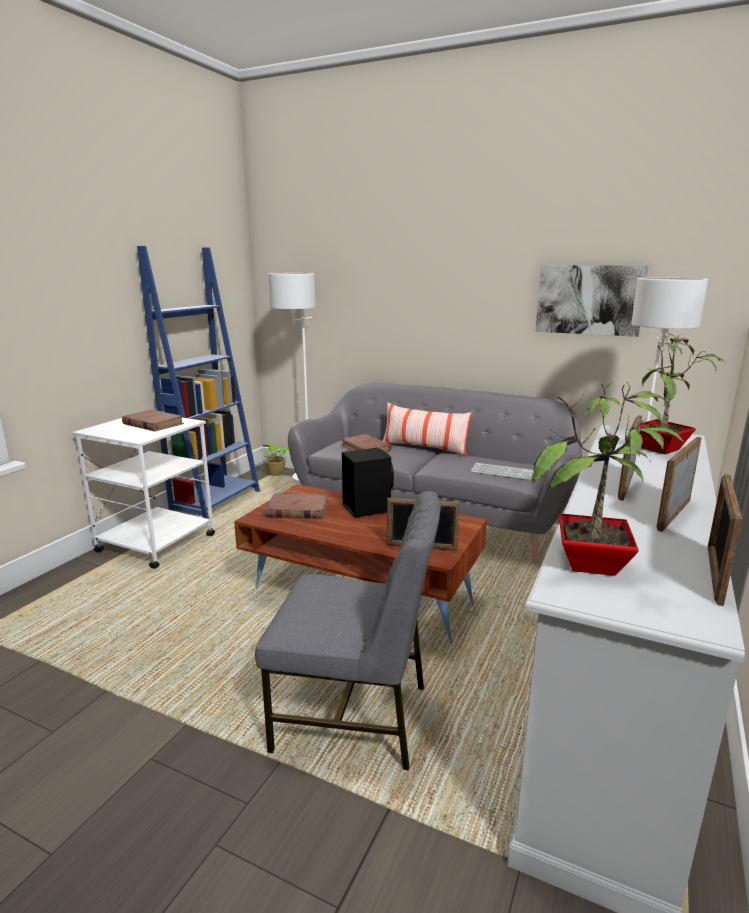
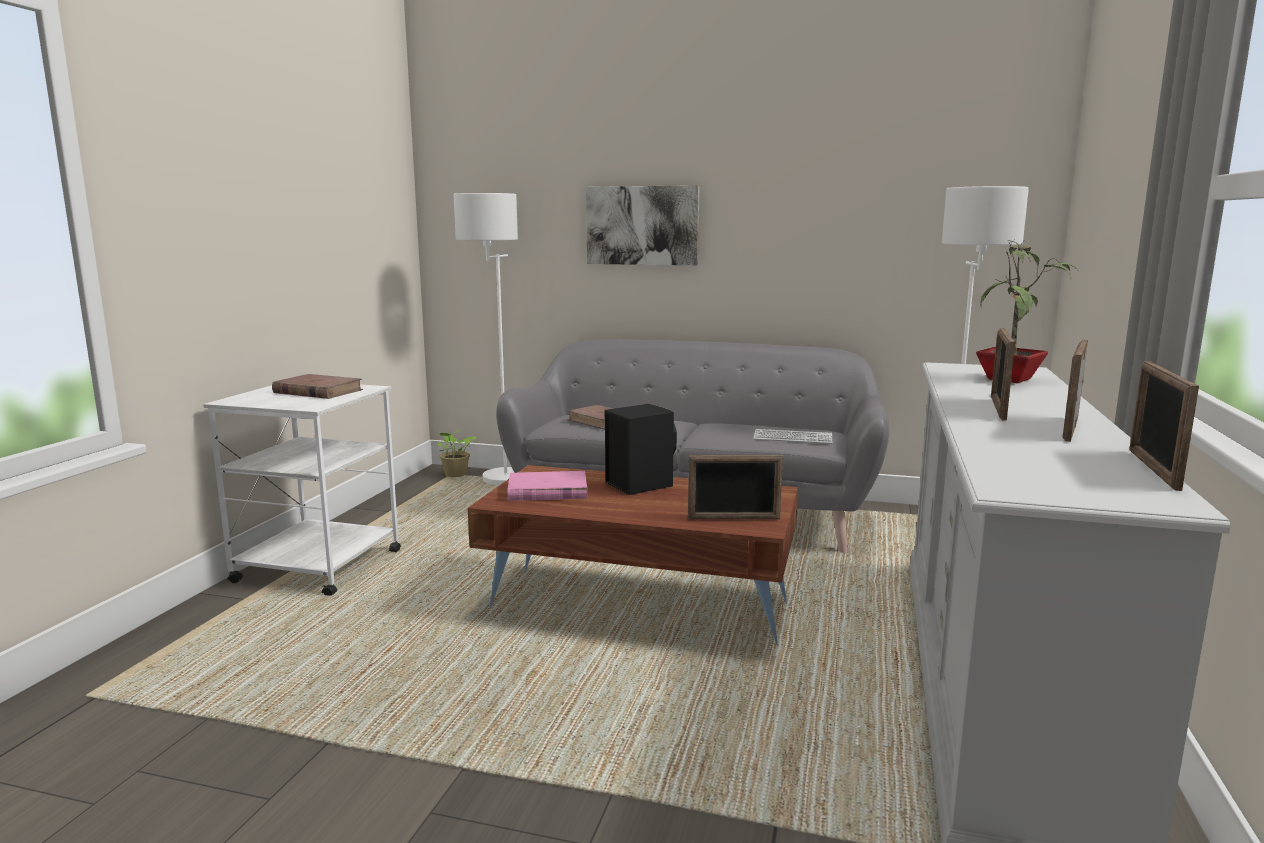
camera: 10 degrees left, 5 degrees down
(216, 501) = (383, 512): blue bookcase -> none
(297, 510) = (547, 491): brown book -> pink book
(354, 717) = (688, 736): grey chair -> none
(424, 448) = (679, 419): pillow -> none
(589, 300) = (876, 222): picture -> picture (642, 225)
(591, 566) = (1020, 470): potted plant -> none

